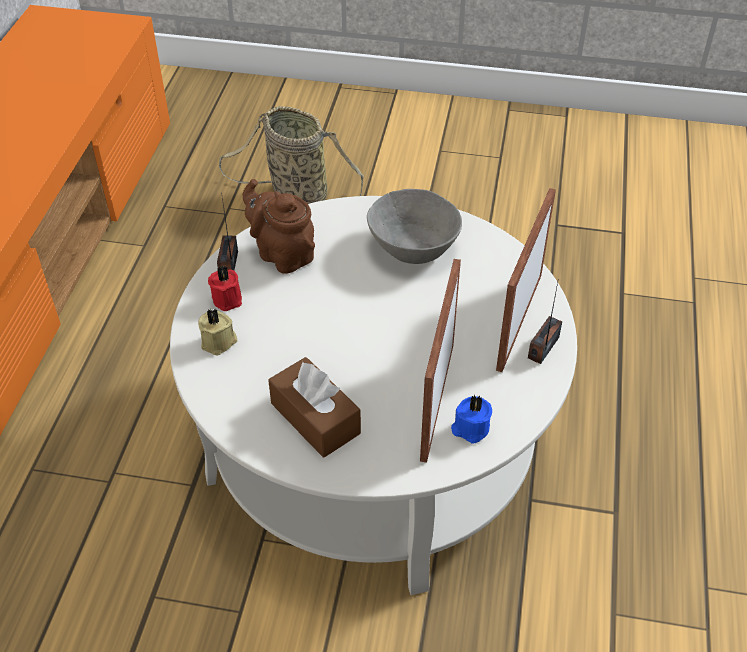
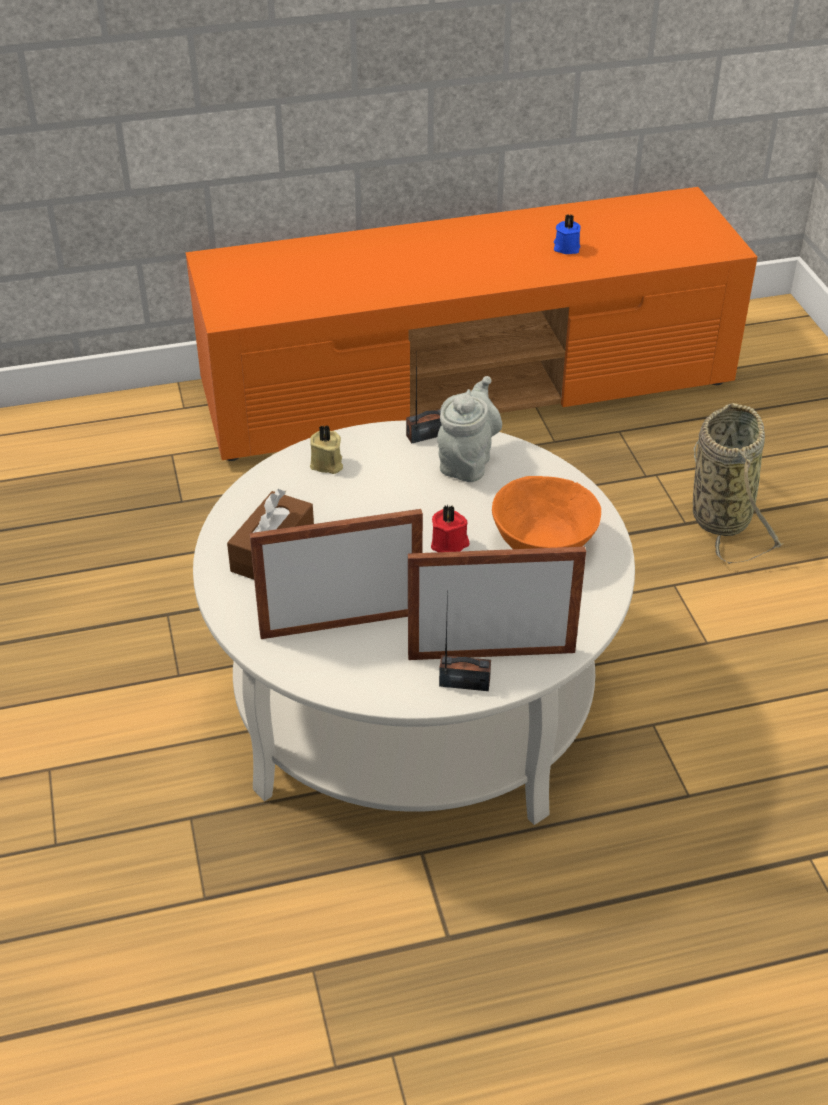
camera: 65 degrees right, 5 degrees down
(228, 298) = (384, 450): red candle -> red candle (450, 544)
(282, 254) = (467, 461): brown teapot -> grey teapot
(414, 248) = (544, 545): grey bowl -> orange bowl
(470, 428) = (319, 657): blue candle -> blue candle (566, 247)

